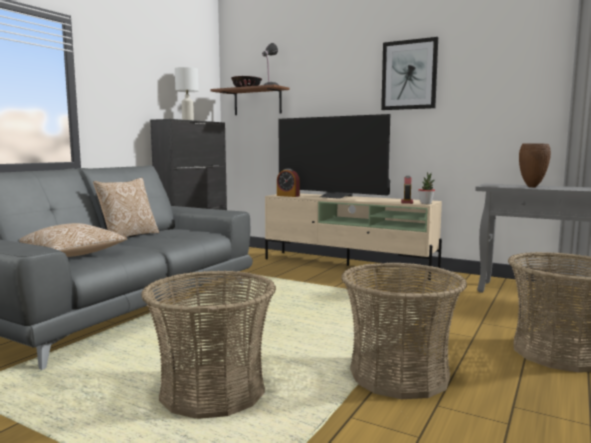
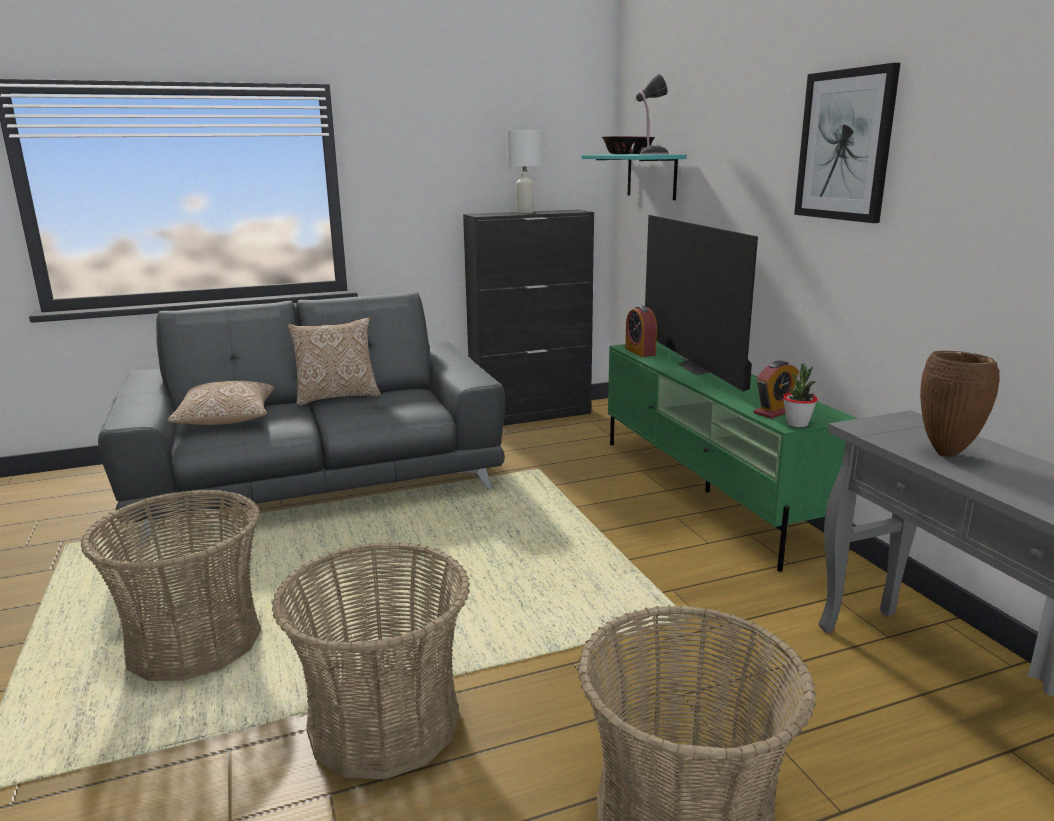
camera: 40 degrees right, 10 degrees up
(257, 102) = (651, 176): brown shelf -> turquoise shelf
(348, 265) = (707, 492): beige tv stand -> green tv stand

